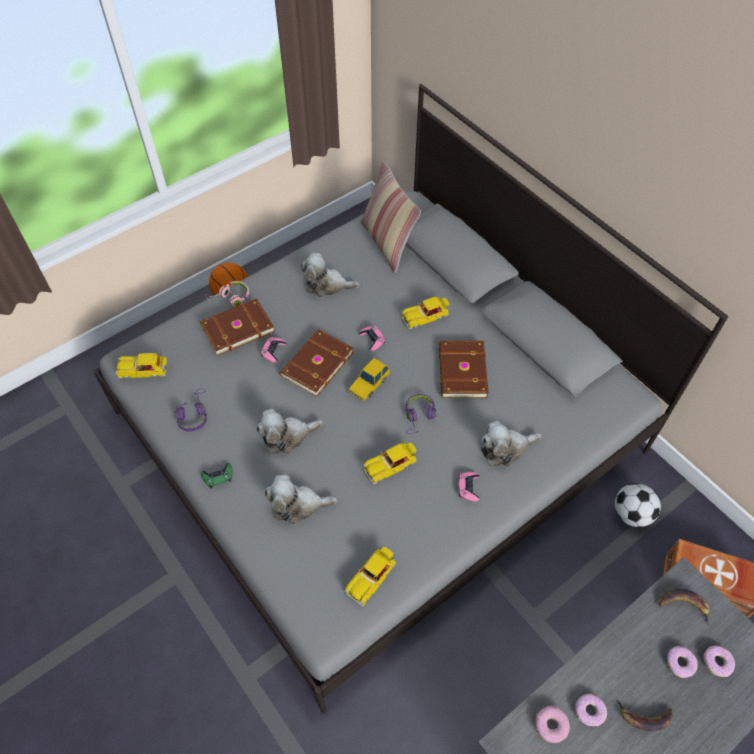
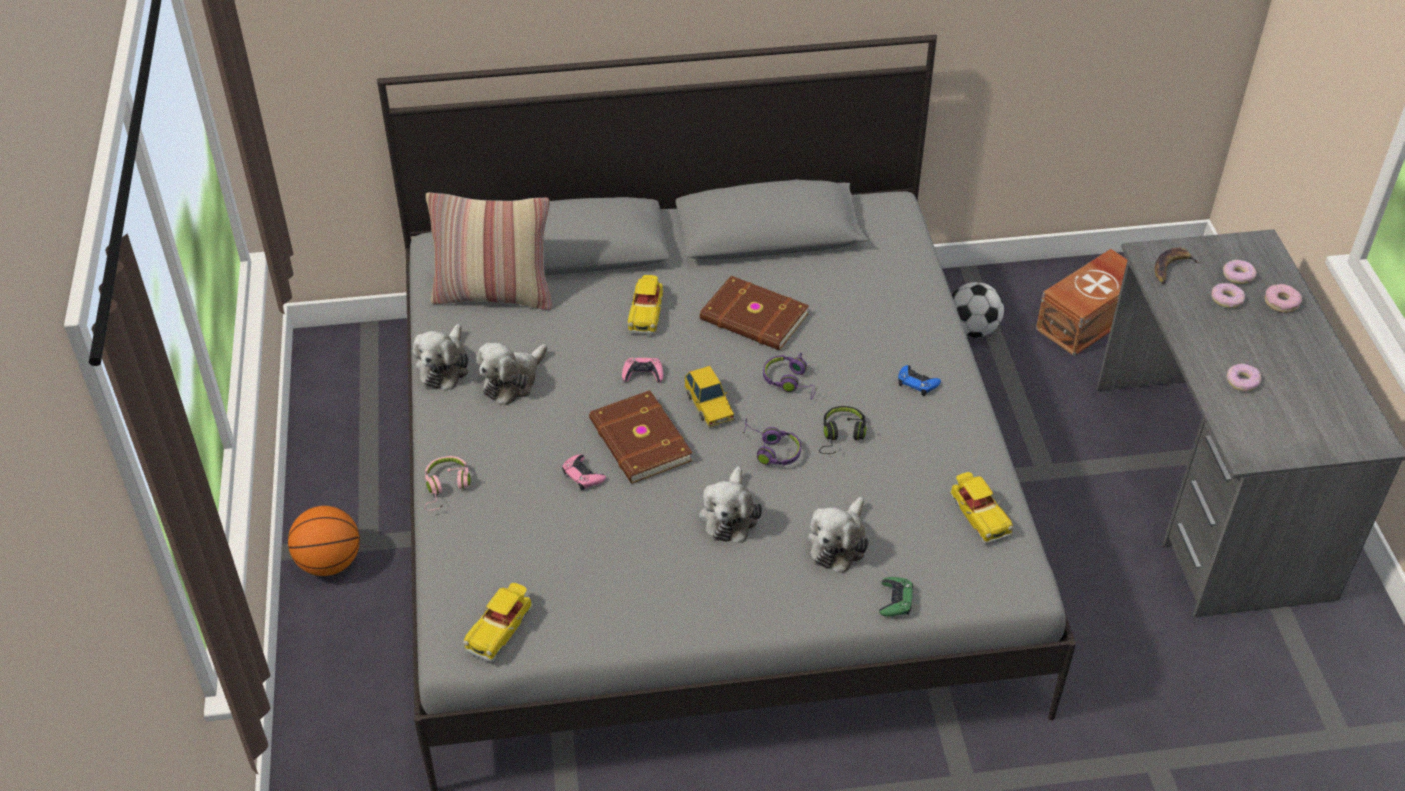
camera: 60 degrees left, 10 degrees down
(194, 414) = (623, 598): purple headphones -> purple headphones (770, 450)
(218, 477) = (742, 608): green game controller -> green game controller (895, 600)
(236, 328) = (510, 498): brown book -> none
(390, 465) = (841, 436): toy car -> black headphones
(468, 488) = (917, 383): pink game controller -> blue game controller
(505, 449) = (887, 331): plush toy -> plush toy (444, 366)
(551, 725) = (1243, 414): donut -> donut (1281, 302)
(644, 717) = (1265, 348): banana -> none

